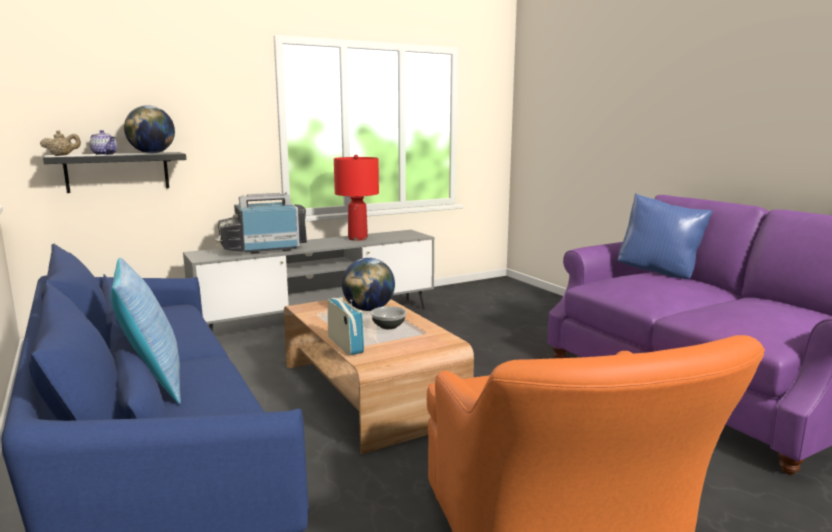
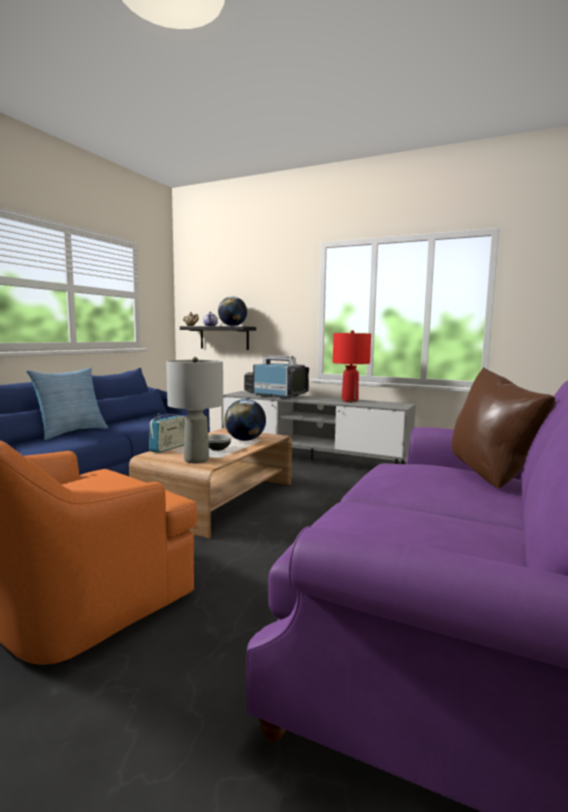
camera: 55 degrees right, 5 degrees down
(424, 343) = (196, 460): none -> grey table lamp
(659, 273) = (492, 476): blue pillow -> brown pillow

